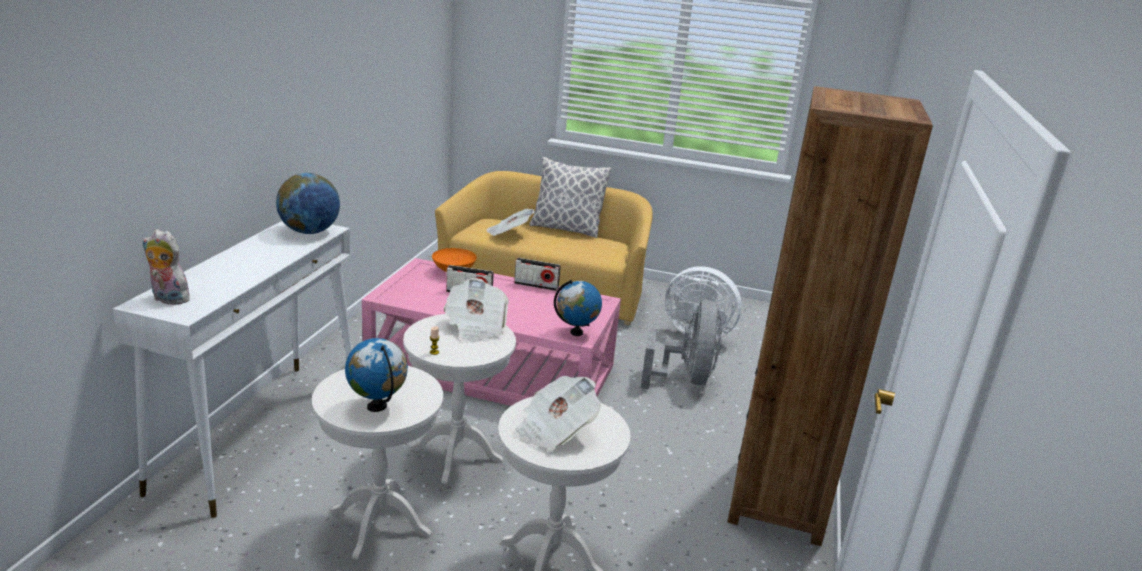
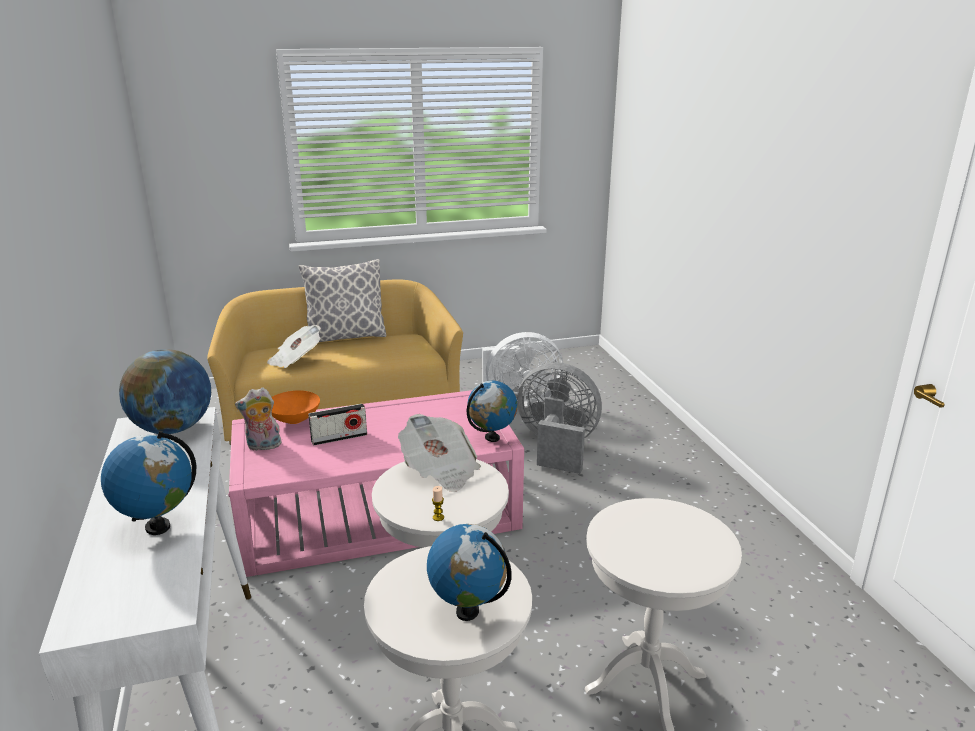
camera: 30 degrees left, 0 degrees up
(168, 299) = (109, 599): plush toy -> plush toy (263, 446)
(232, 277) = (158, 527): none -> globe
(536, 285) = (396, 404): radio -> none
(554, 431) = (659, 548): newspaper -> none
(685, 379) = (557, 447): grey fan -> grey fan turned 45 degrees counterclockwise
(777, 501) = (740, 526): brown bookcase -> none

